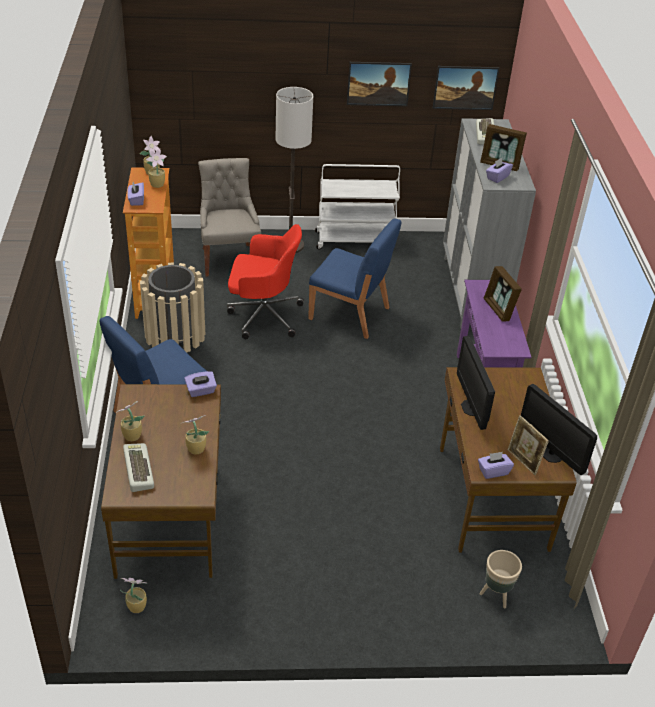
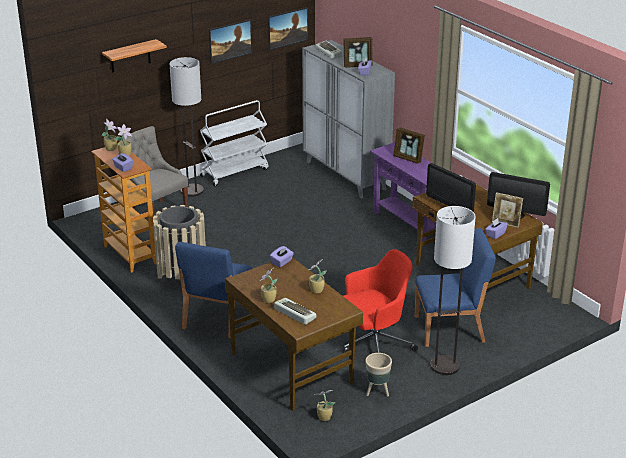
camera: 30 degrees left, 10 degrees down
(237, 68) = (130, 56): none -> shelf
(263, 315) = (221, 237): red office chair -> red office chair (374, 344)
(337, 610) = (445, 366): none -> floor lamp
(350, 314) = (280, 215): blue chair -> blue chair (450, 329)
(495, 595) = (522, 320): beige planter -> beige planter (377, 392)

